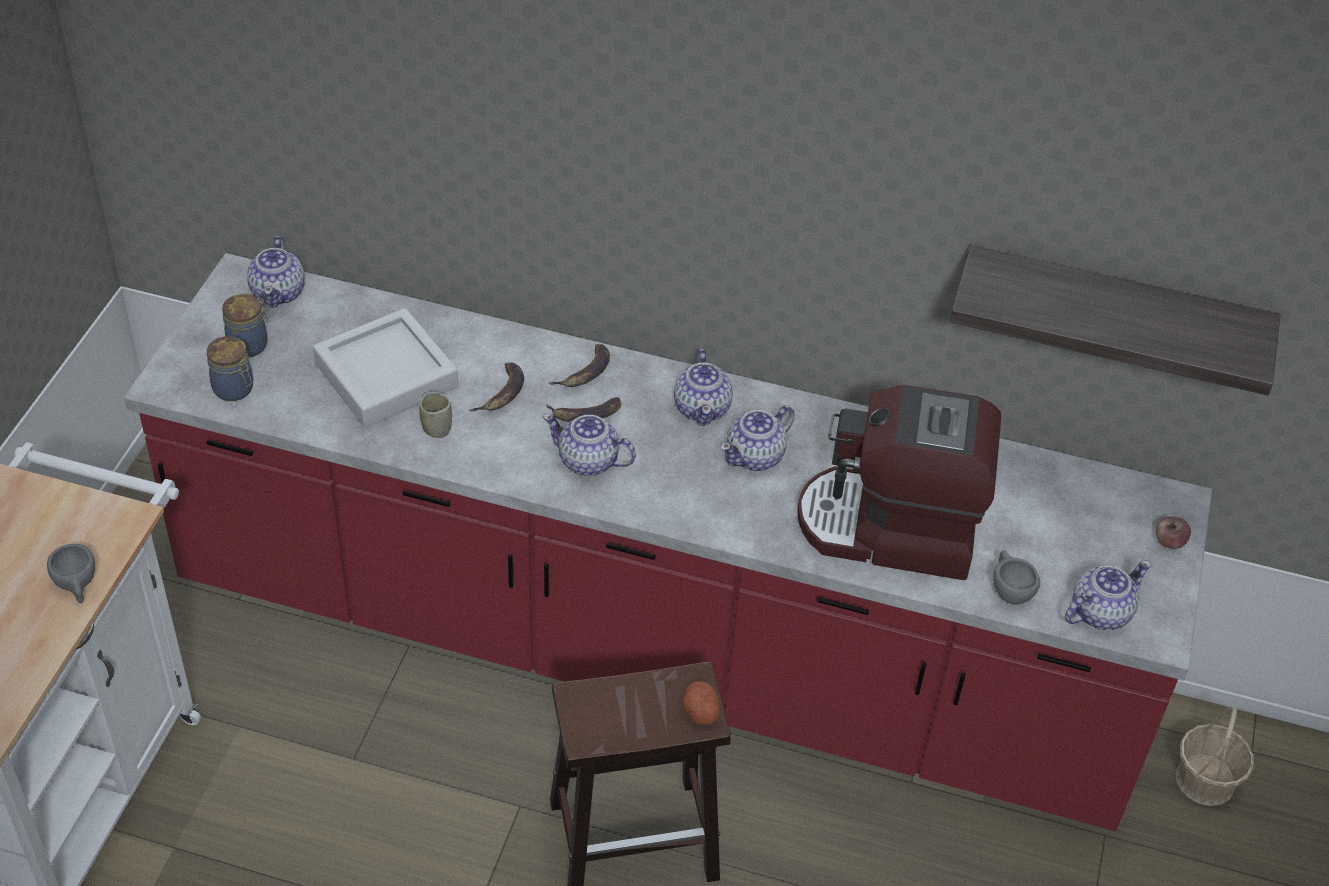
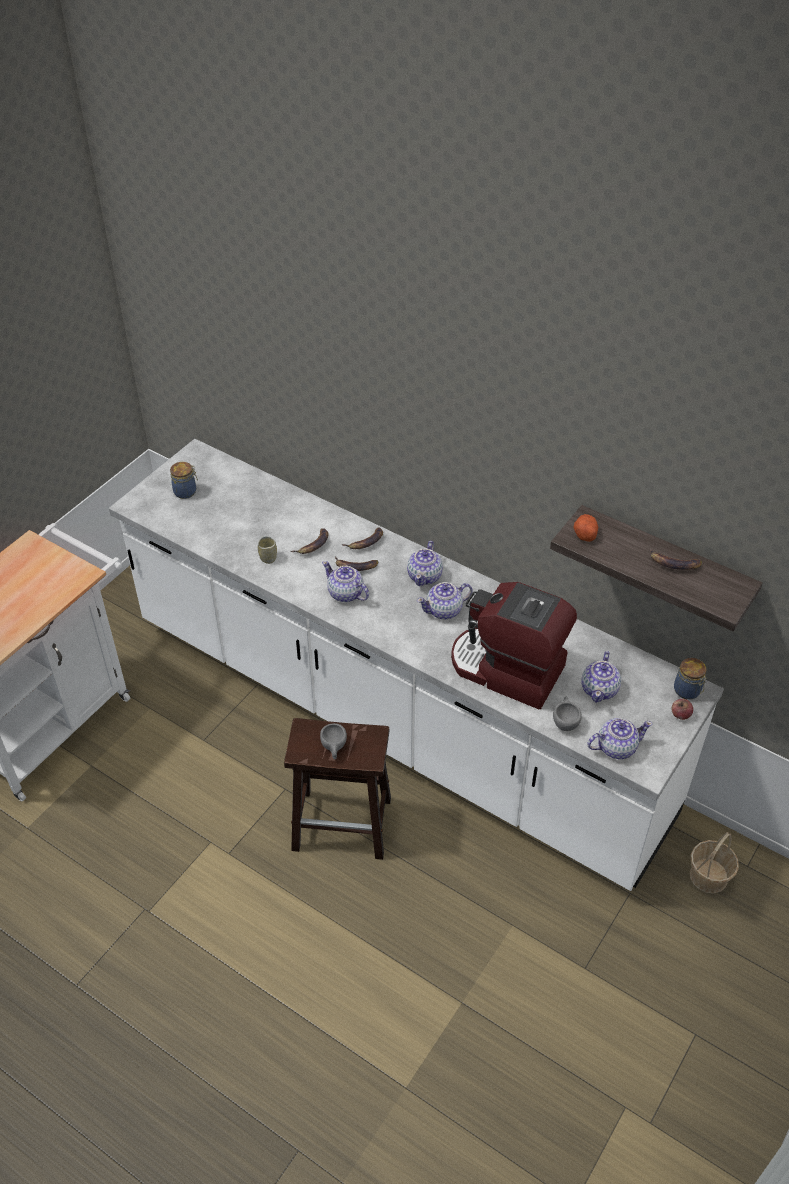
camera: 20 degrees right, 0 degrees up
(77, 586) = (44, 605): grey cup -> grey cup (334, 748)
(235, 389) = (168, 515): jar -> jar (687, 691)
(279, 292) = (214, 465): teapot -> teapot (600, 689)
(386, 375) = (253, 523): grey tray -> none
(651, 651) = (394, 718): red counter -> white counter
(700, 710) = (370, 752): potato -> potato (584, 533)
(1145, 310) = (673, 564): none -> banana

